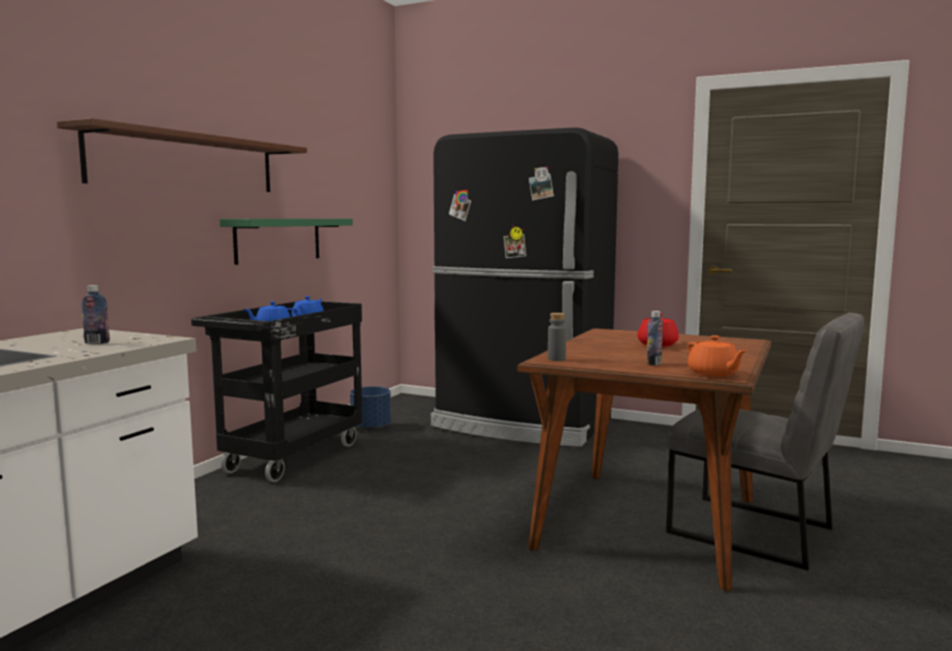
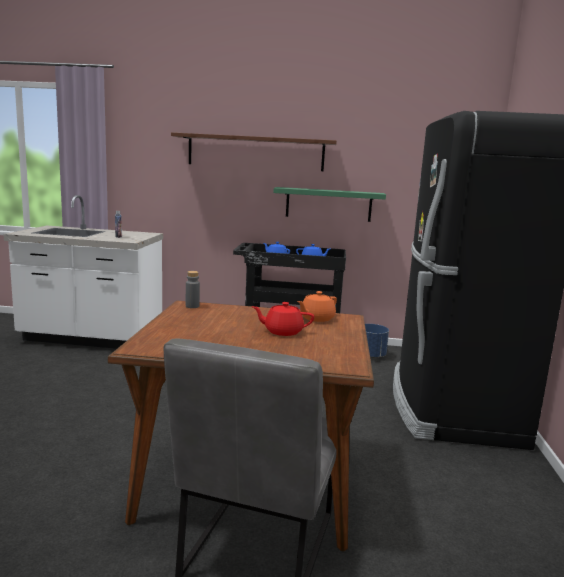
camera: 70 degrees right, 5 degrees up
(653, 363) = (186, 329): bottle -> none
(713, 374) = (146, 344): orange teapot -> orange teapot (316, 318)

